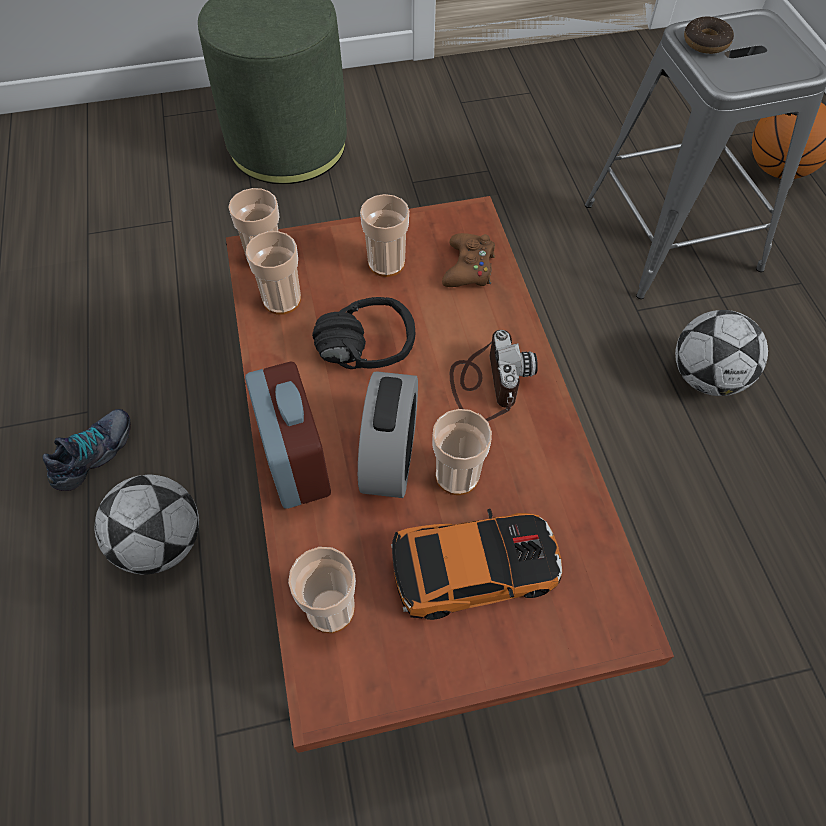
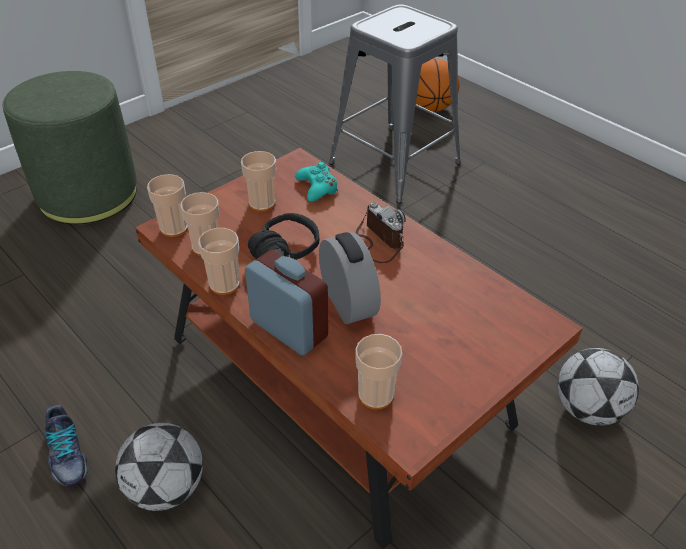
camera: 30 degrees left, 15 degrees down
(95, 454) = (66, 455): shoe -> shoe turned 150 degrees clockwise
(457, 475) = (396, 294): cup -> cup (224, 284)
(469, 268) = (317, 188): brown game controller -> turquoise game controller
(474, 566) = (444, 334): toy car -> none
(706, 42) = (379, 27): donut -> none
(706, 377) = (468, 230): football -> football (587, 409)

